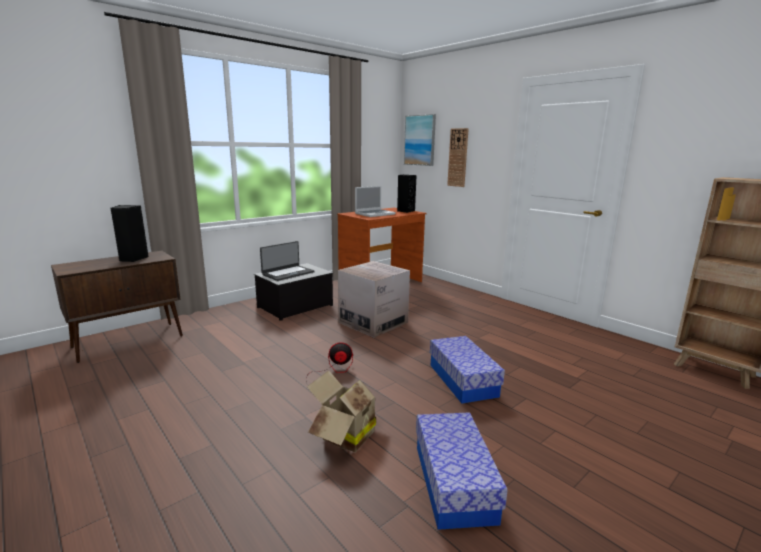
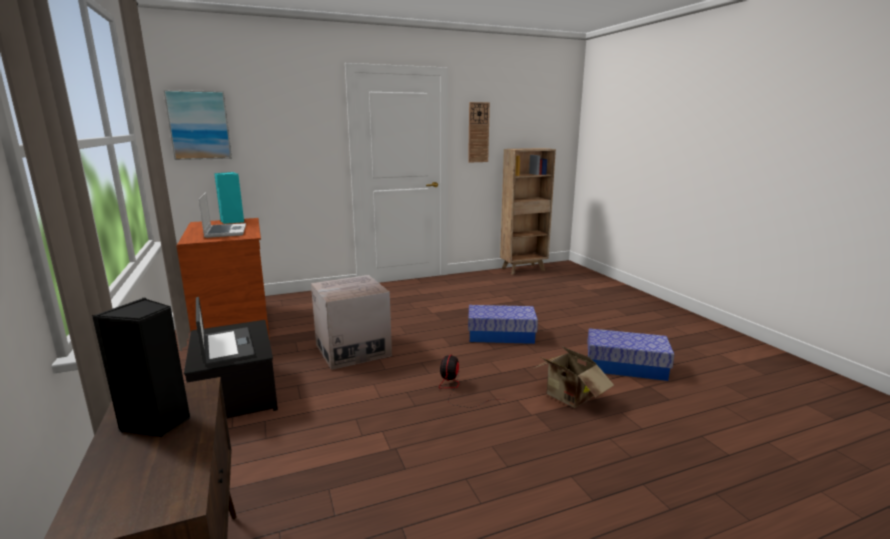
camera: 70 degrees left, 0 degrees up
(405, 211) = (232, 221): black speaker -> turquoise speaker
(458, 157) = (272, 146): wall clock -> wall clock (478, 132)

